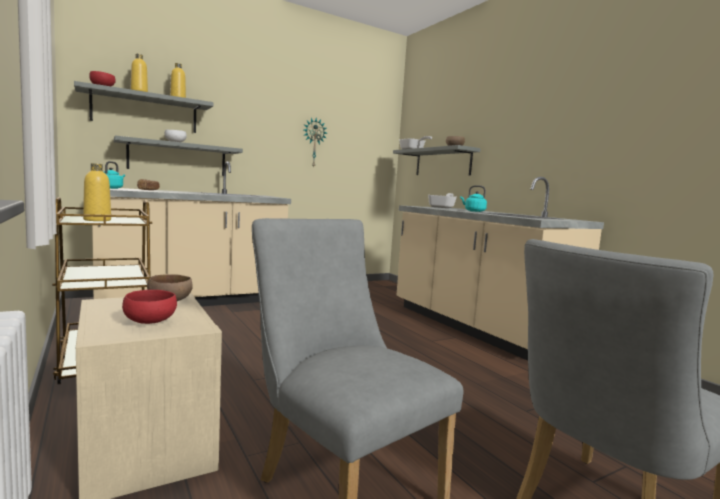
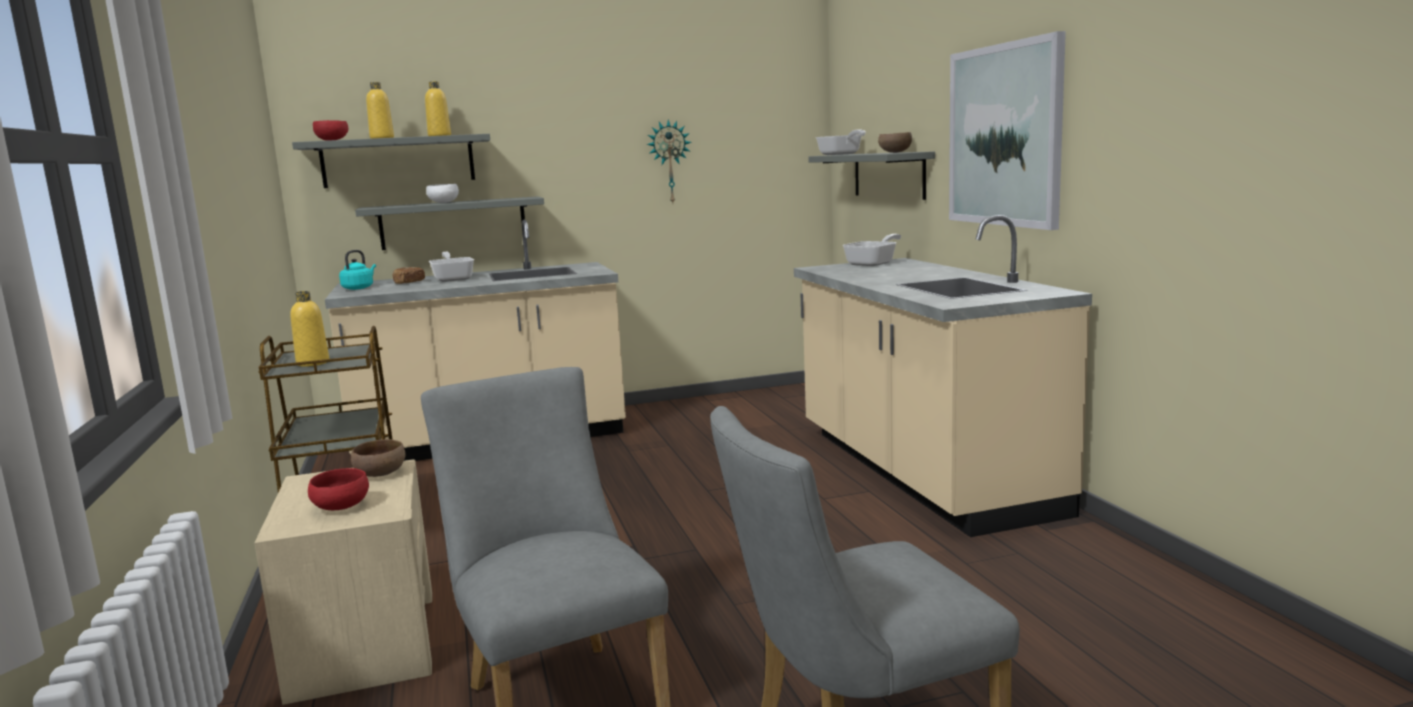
camera: 15 degrees right, 5 degrees up
(178, 191) = (453, 278): none -> frying pan
(473, 211) = (899, 277): turquoise kettle -> none
(536, 136) = (1004, 135): none -> picture

